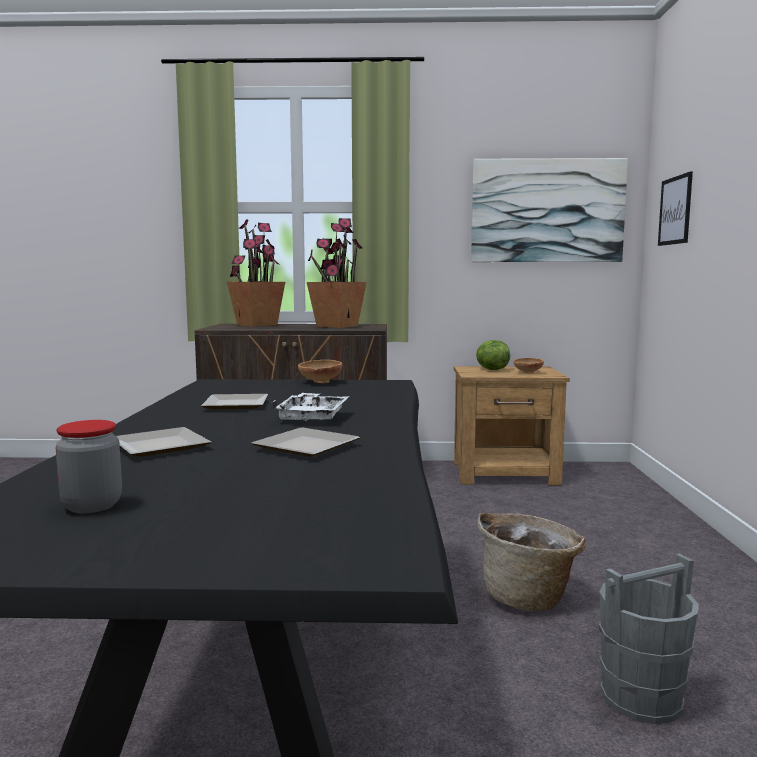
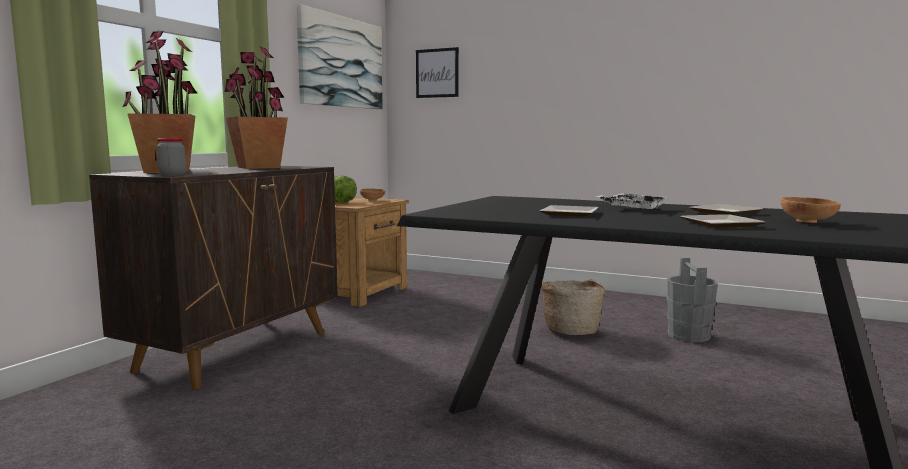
camera: 65 degrees left, 0 degrees up
(92, 505) = (870, 232): jar -> jar (172, 175)
(319, 382) = (479, 202): brown bowl -> brown bowl (808, 223)

